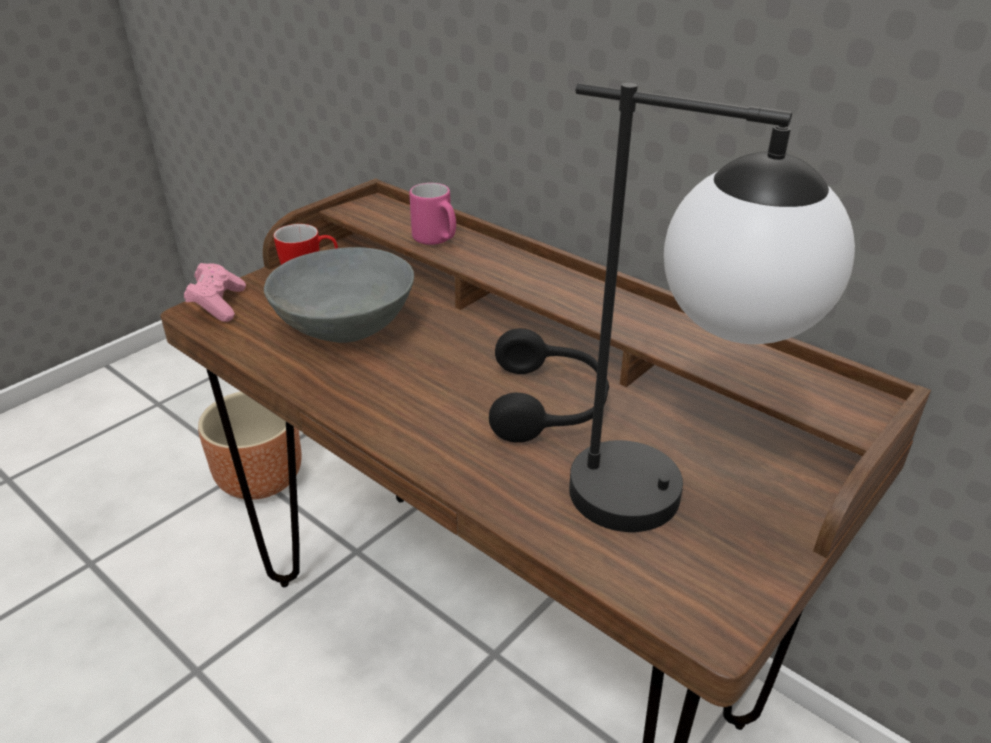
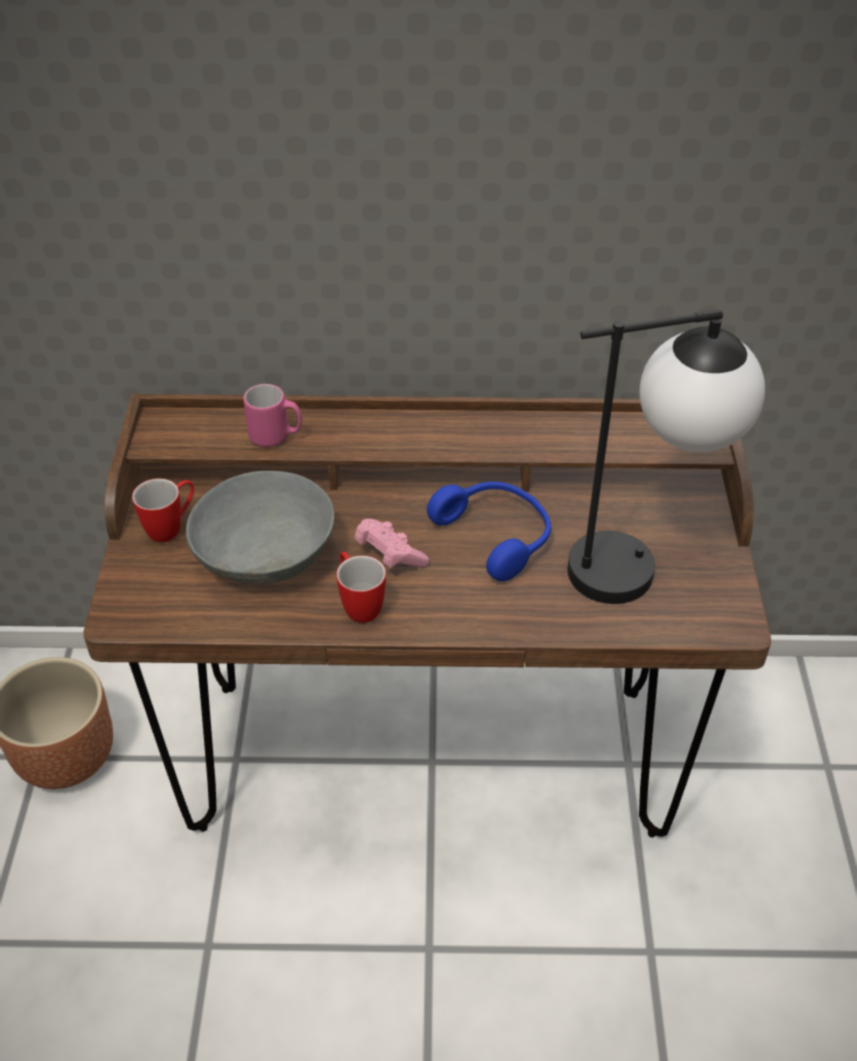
camera: 40 degrees left, 10 degrees up
(218, 304) = (127, 600): pink game controller -> pink game controller (389, 555)
(362, 392) = (358, 604): none -> mug
(549, 404) = (496, 535): black headphones -> blue headphones

